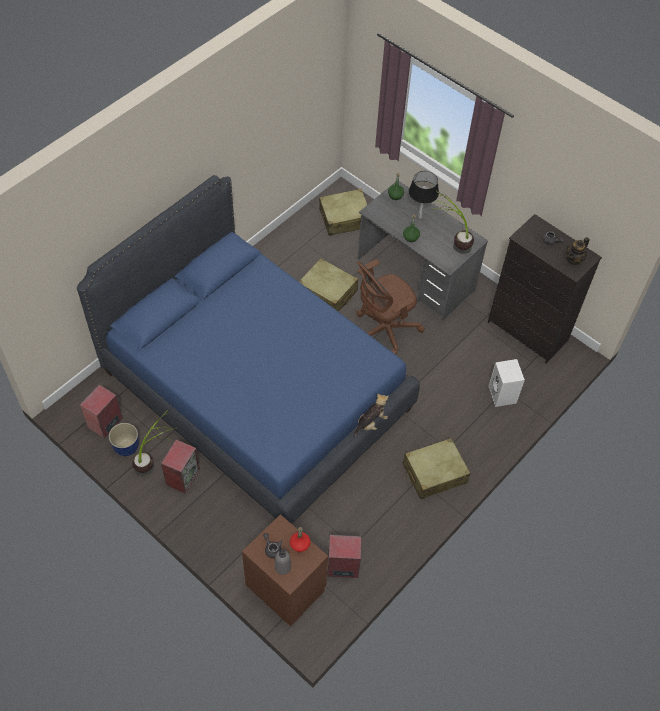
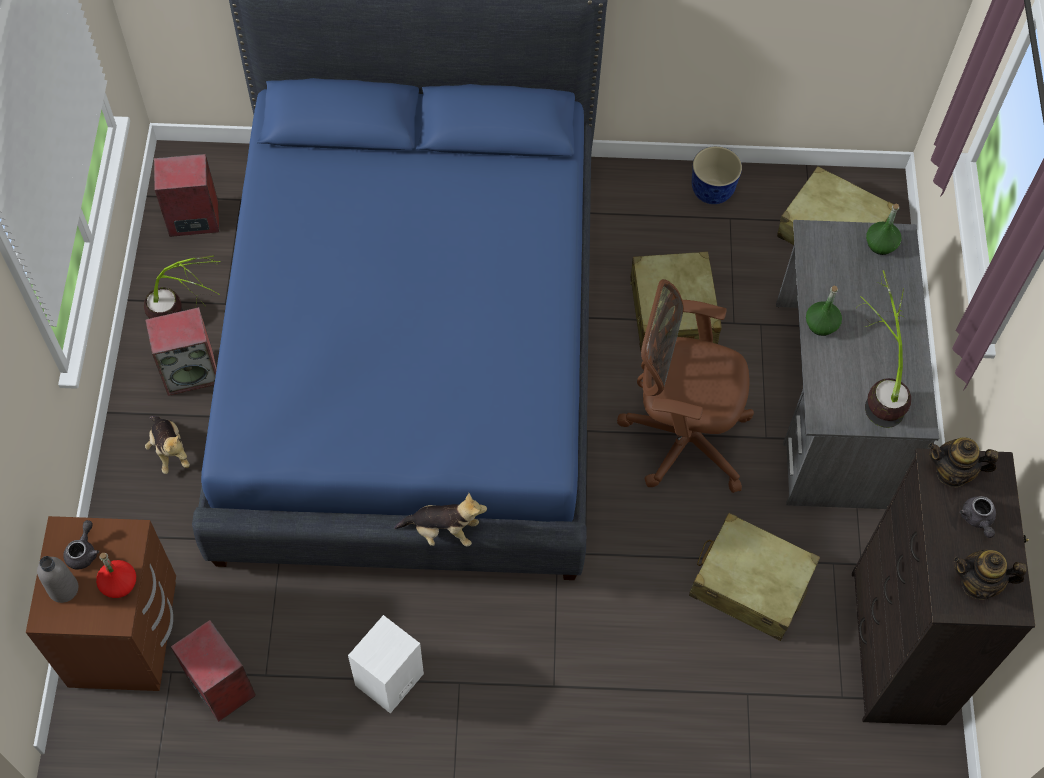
camera: 50 degrees right, 5 degrees up
(126, 447) = (179, 271): planter -> planter (712, 191)
(213, 511) = (169, 450): none -> plush toy
(420, 217) = (876, 307): black table lamp -> none
(434, 473) = (490, 699): beige suitcase -> beige suitcase (750, 584)
(503, 395) = (733, 698): white speaker -> white speaker (389, 681)
(527, 235) = (952, 473): none -> teapot

